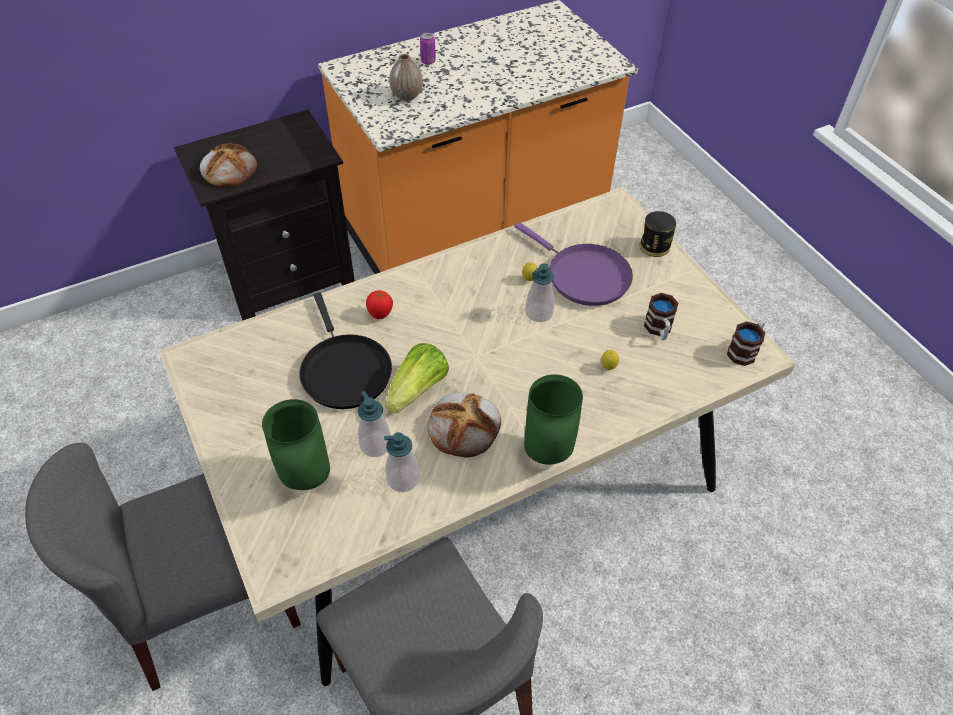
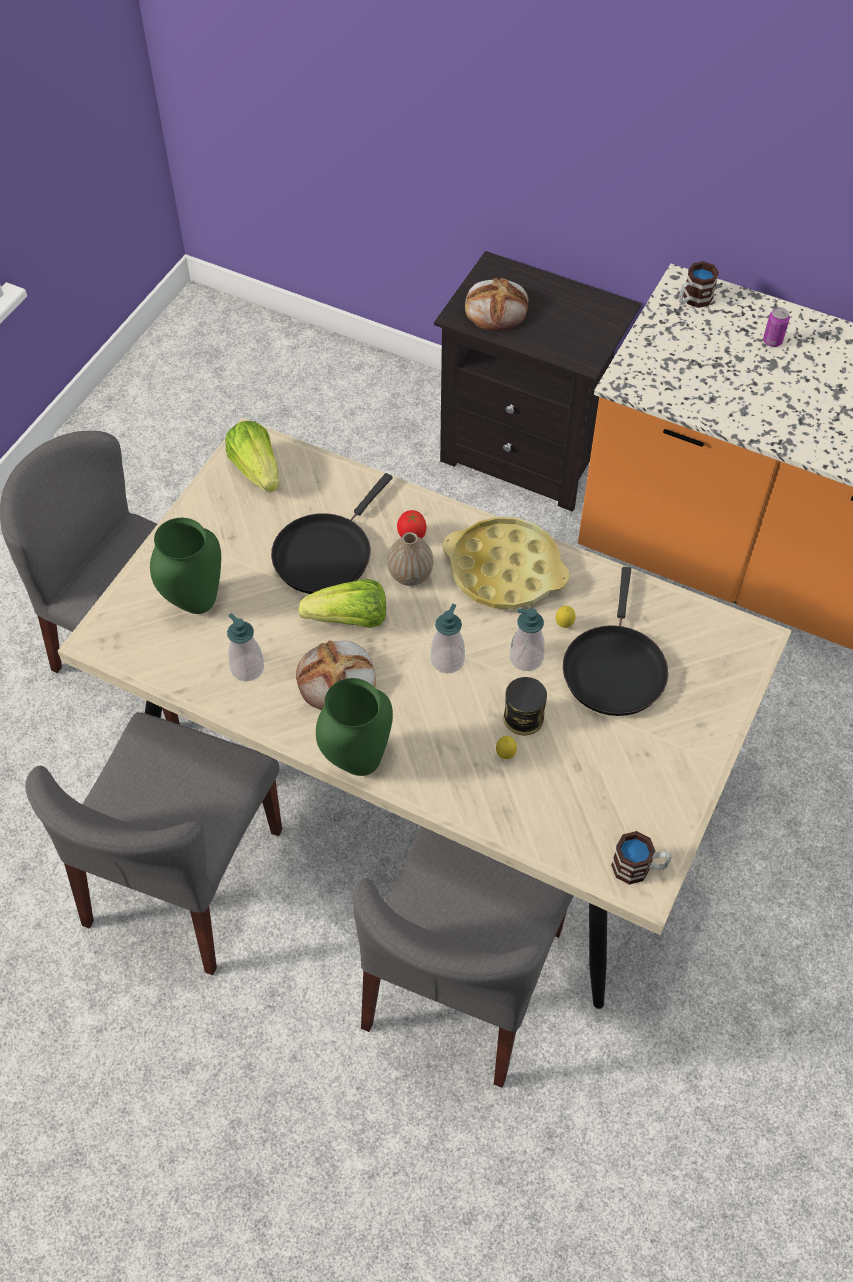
camera: 55 degrees right, 5 degrees up
(221, 368) = (256, 470): none -> lettuce
(375, 445) = (266, 626): soap dispenser -> soap dispenser (447, 660)
(407, 96) = (695, 361): vase -> vase (410, 575)
(457, 283) = (504, 570): none -> yellow tray
(584, 276) = (614, 668): purple frying pan -> black frying pan
(647, 554) = (464, 981): none -> grey chair
(654, 246) = (721, 708): can -> can (523, 718)
(659, 330) = (597, 774): mug -> mug (693, 300)

